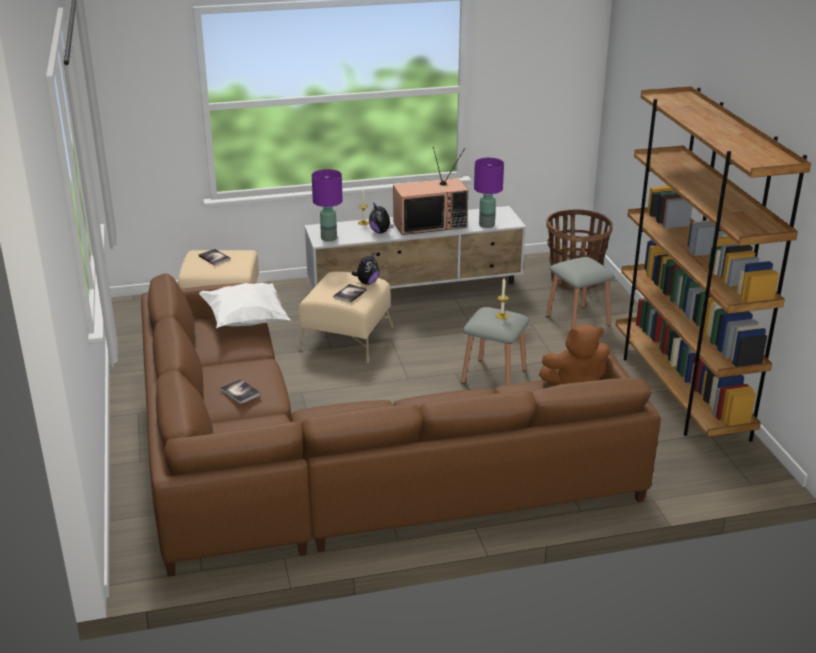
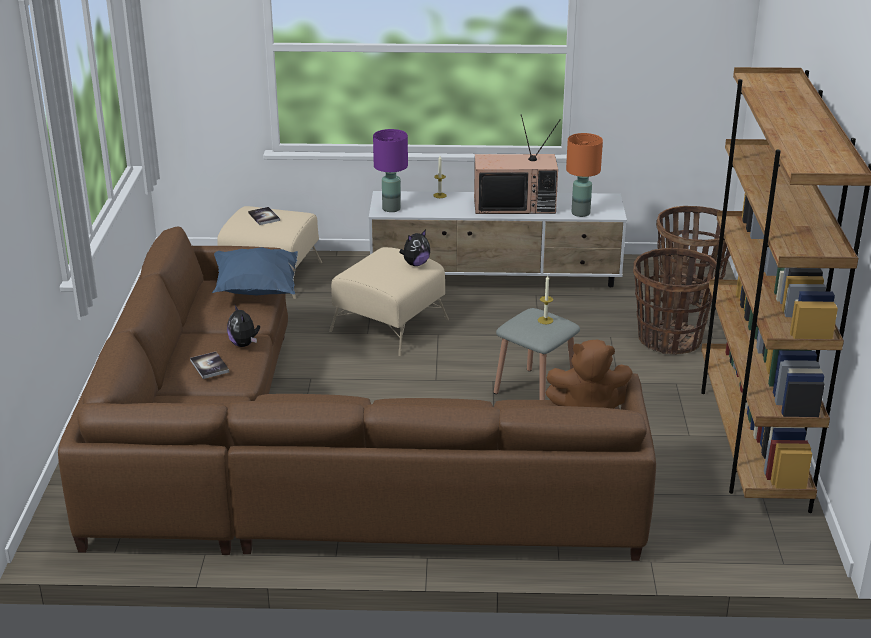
camera: 15 degrees right, 0 degrees up
(247, 322) = (257, 292): white pillow -> blue pillow
(350, 294) = (389, 274): book -> none
(381, 232) = (453, 208): plush toy -> plush toy (244, 344)
(486, 225) = (580, 213): purple table lamp -> orange table lamp
(577, 320) = (669, 340): grey stool -> basket

